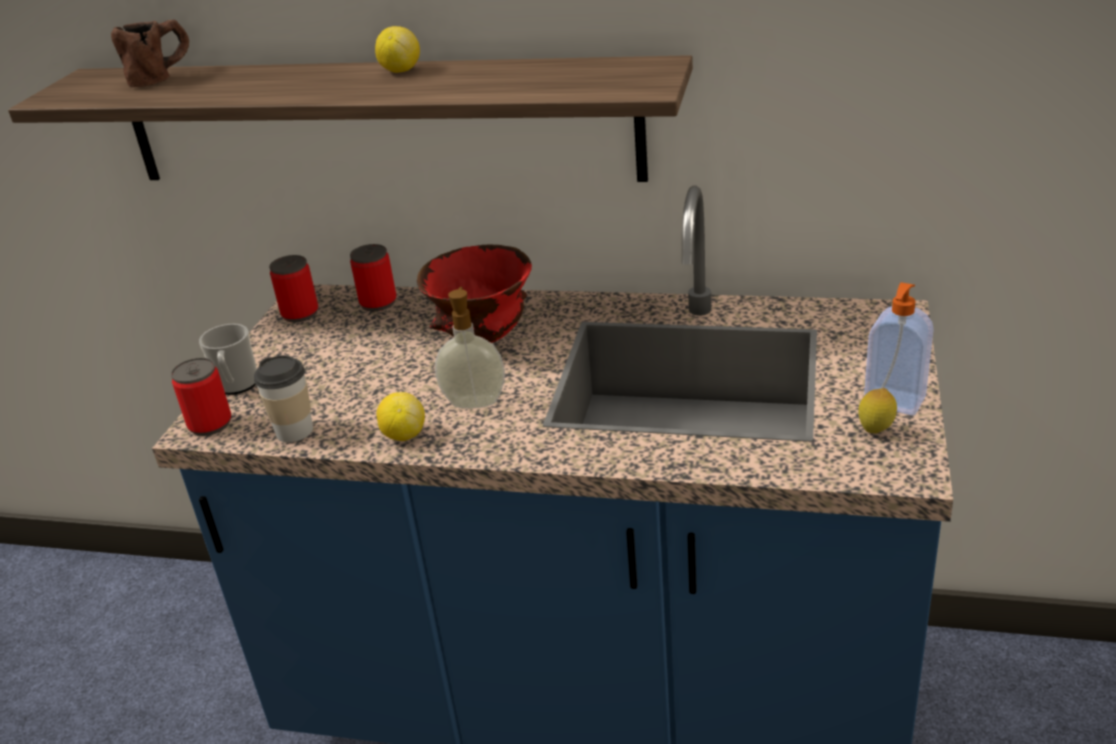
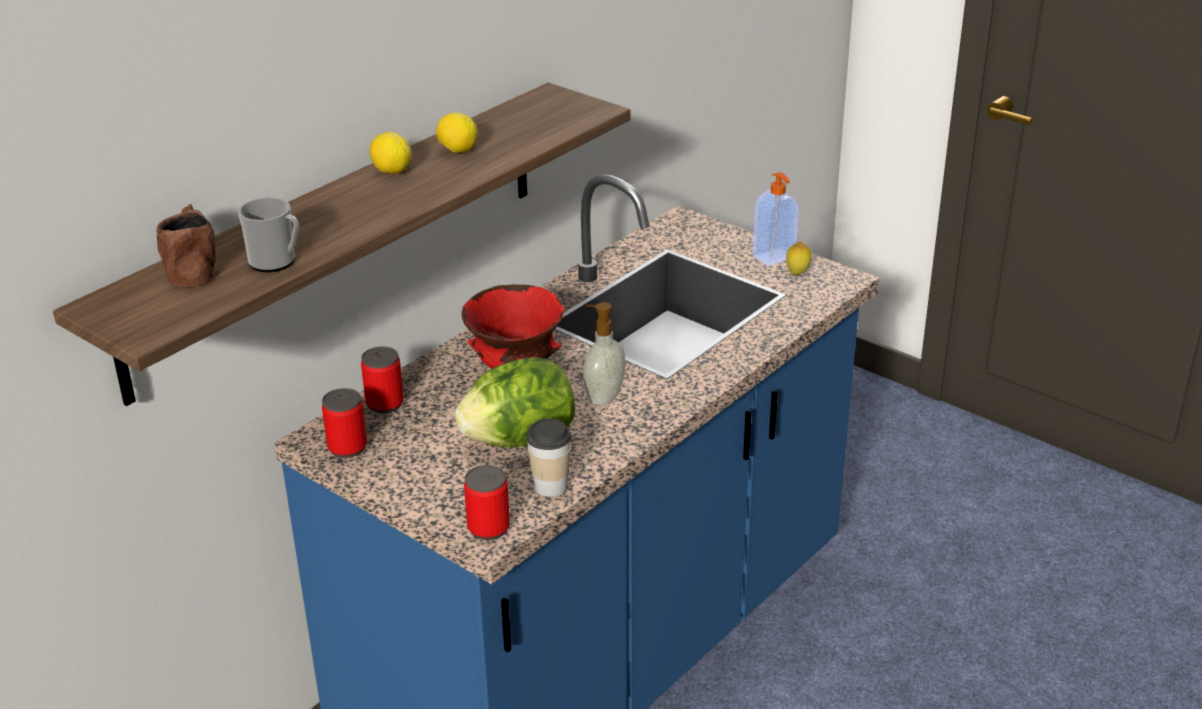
camera: 65 degrees left, 0 degrees up
(236, 386) = (438, 504): mug -> mug (277, 262)
(363, 386) = (520, 440): none -> lettuce
(404, 435) = (614, 437): lemon -> lemon (457, 151)

